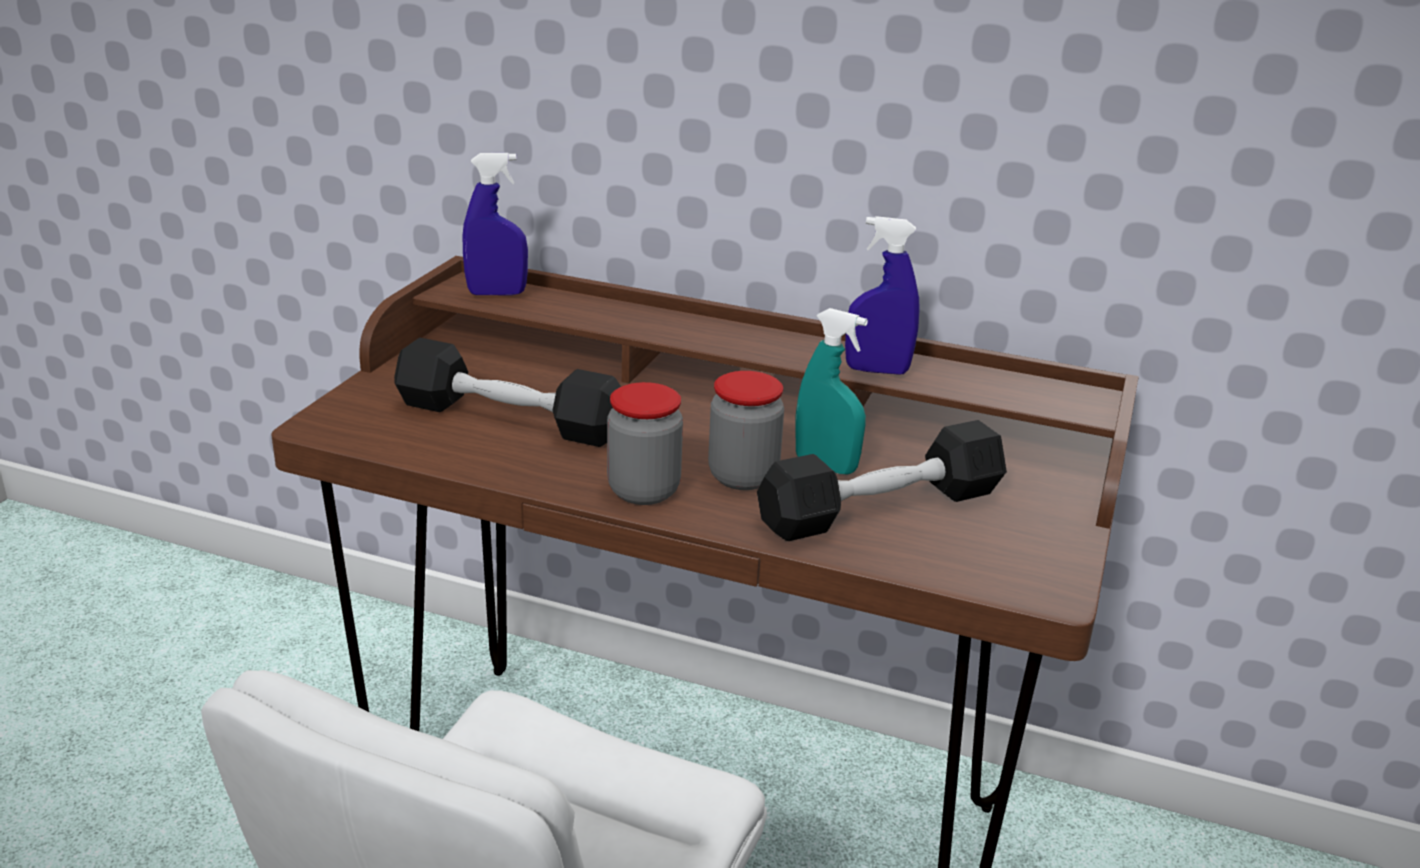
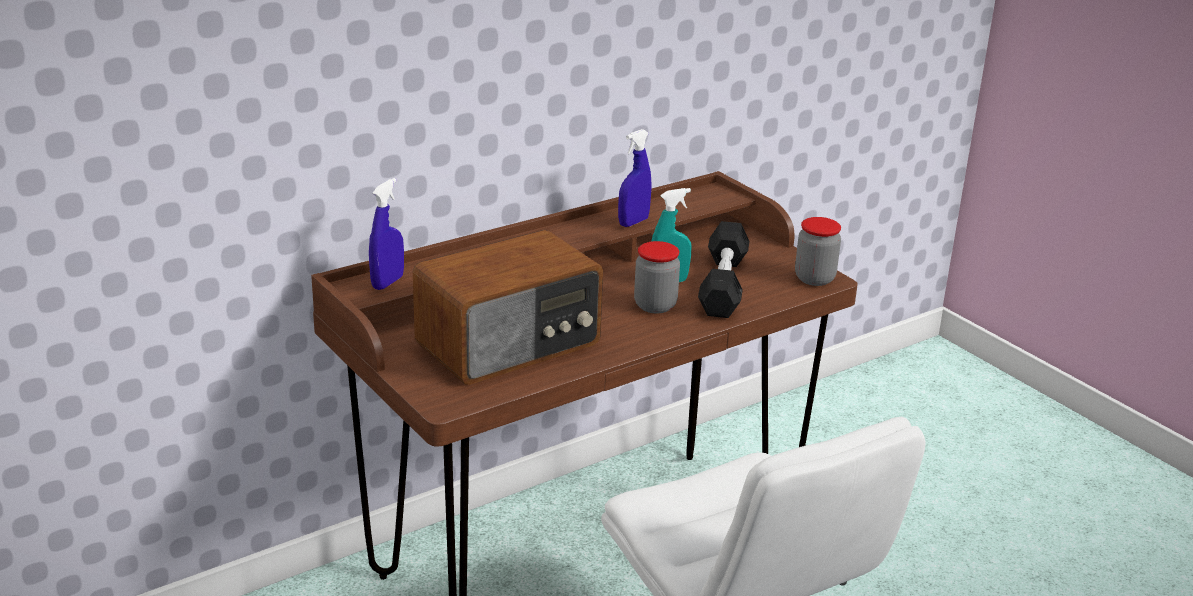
camera: 55 degrees left, 0 degrees up
(509, 418) = (510, 345): black dumbbell -> radio
(643, 491) = (640, 335): jar -> jar (814, 278)

